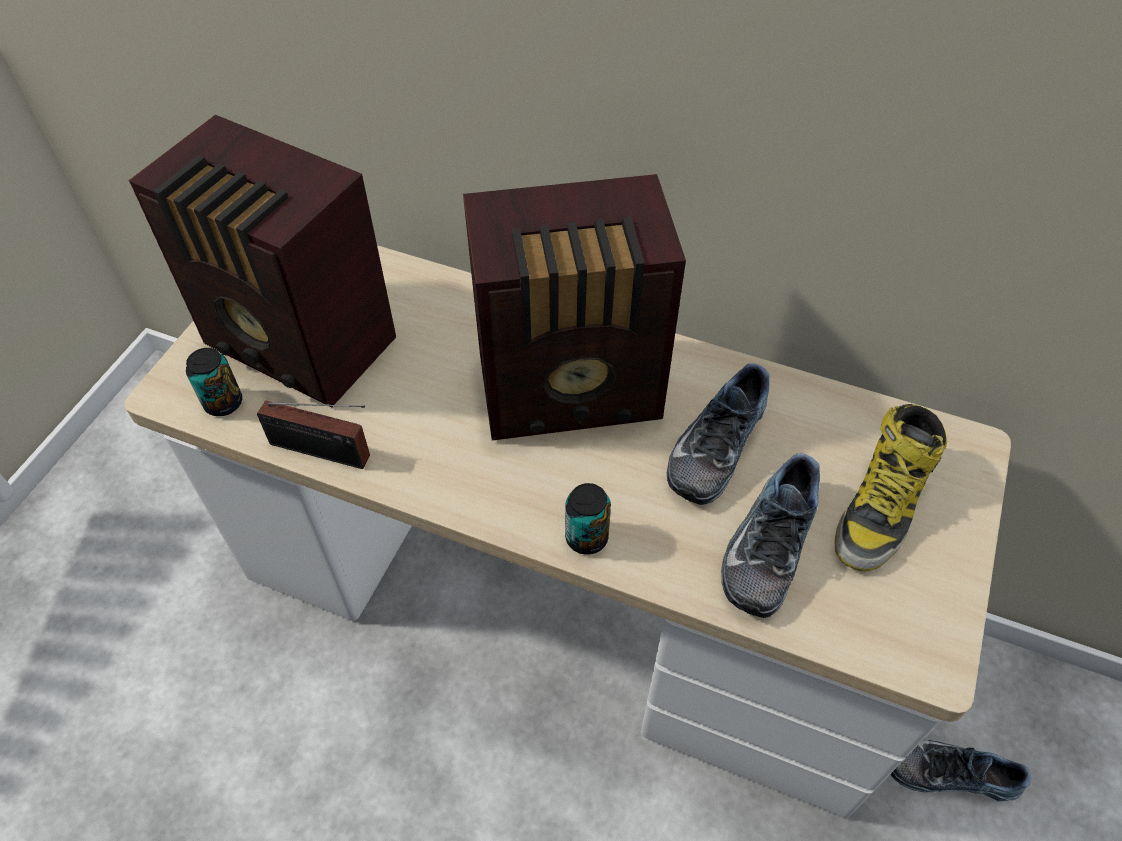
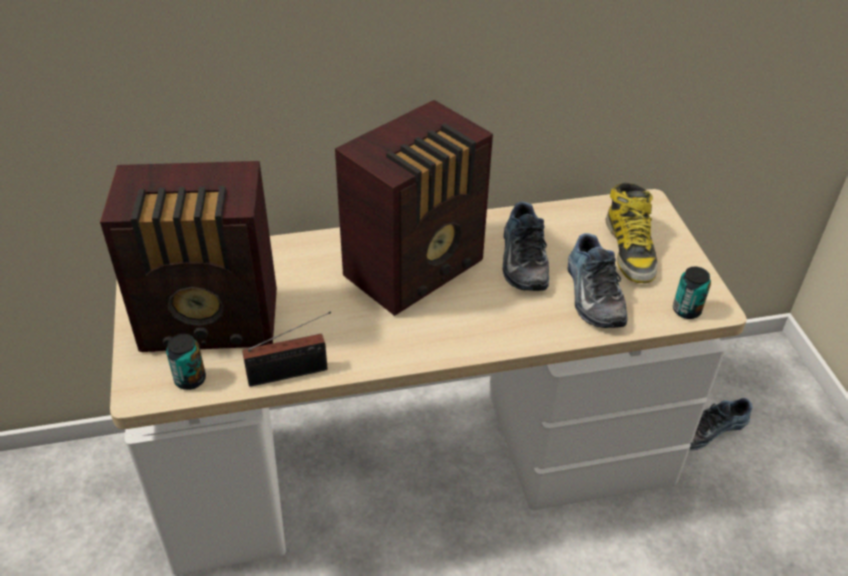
camera: 35 degrees left, 10 degrees down
(586, 537) = (496, 338): can -> can (686, 310)

